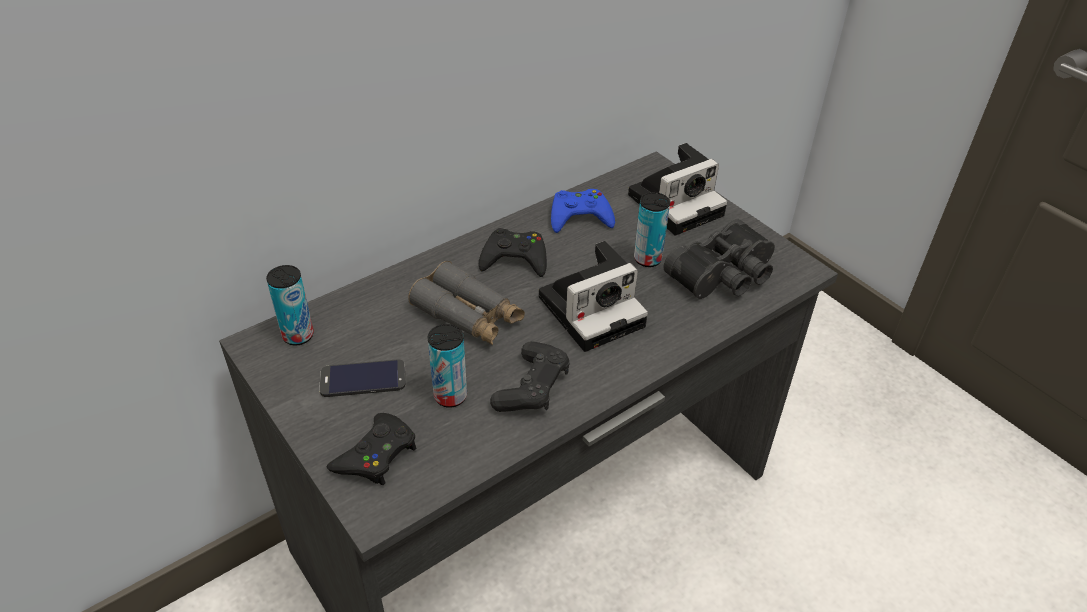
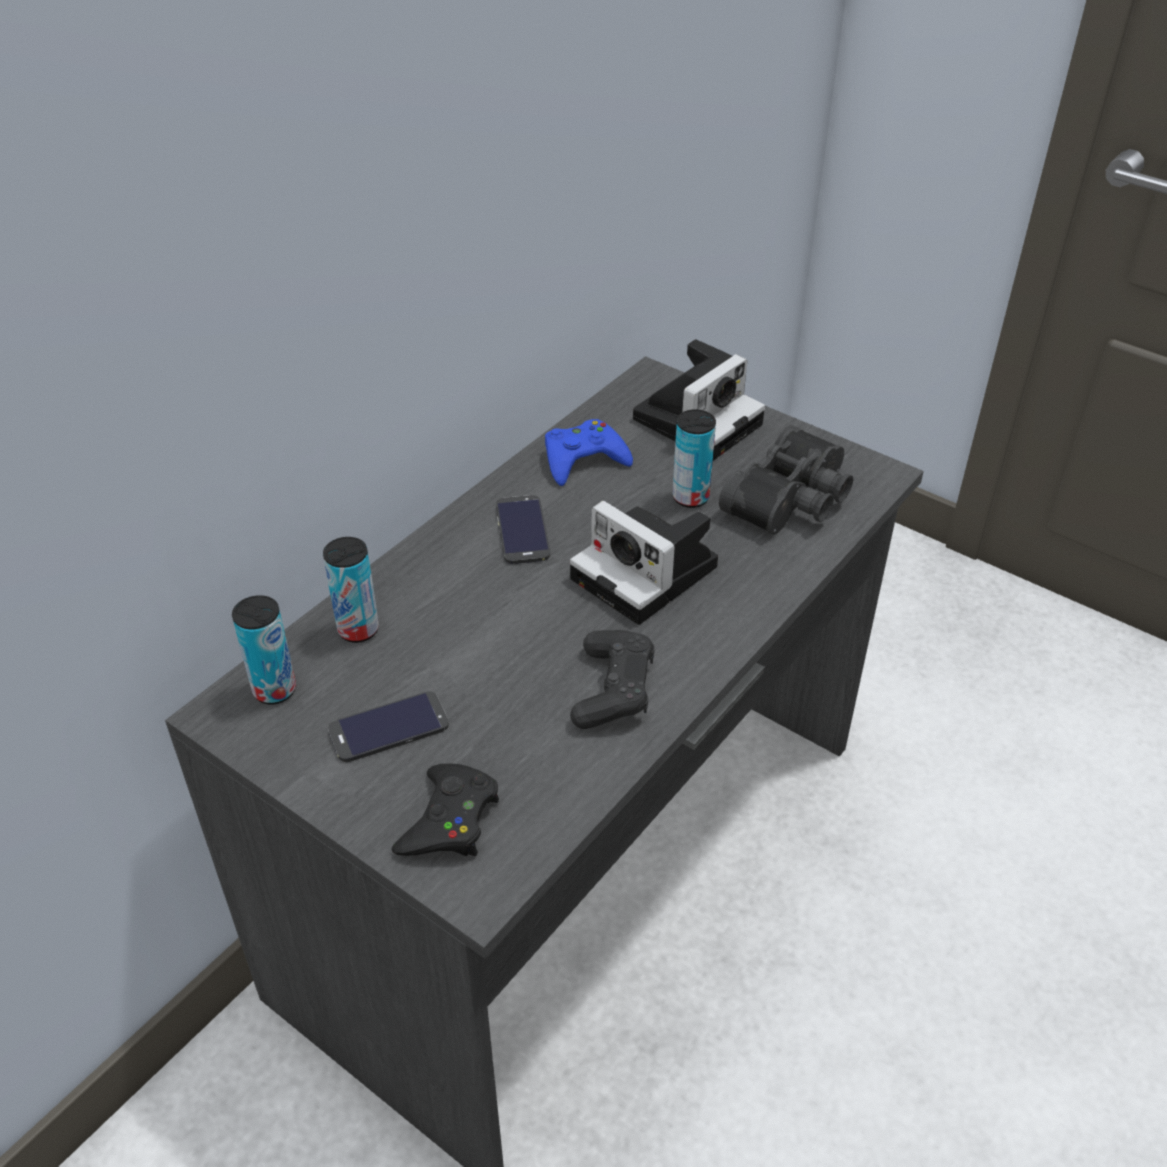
camera: 15 degrees left, 0 degrees up
(450, 396) = (513, 724): can -> can (358, 629)
(468, 315) = (492, 615): grey binoculars -> none
(515, 259) = (522, 530): black game controller -> phone
(594, 309) = (649, 574): camera -> camera turned 90 degrees clockwise

